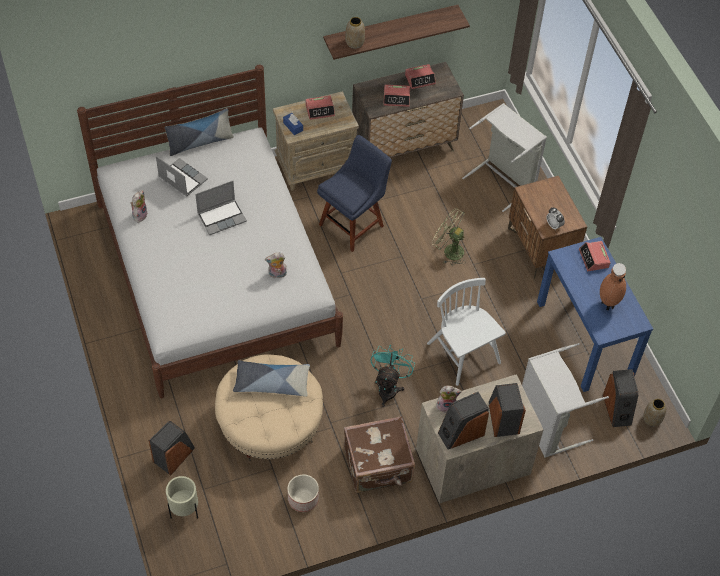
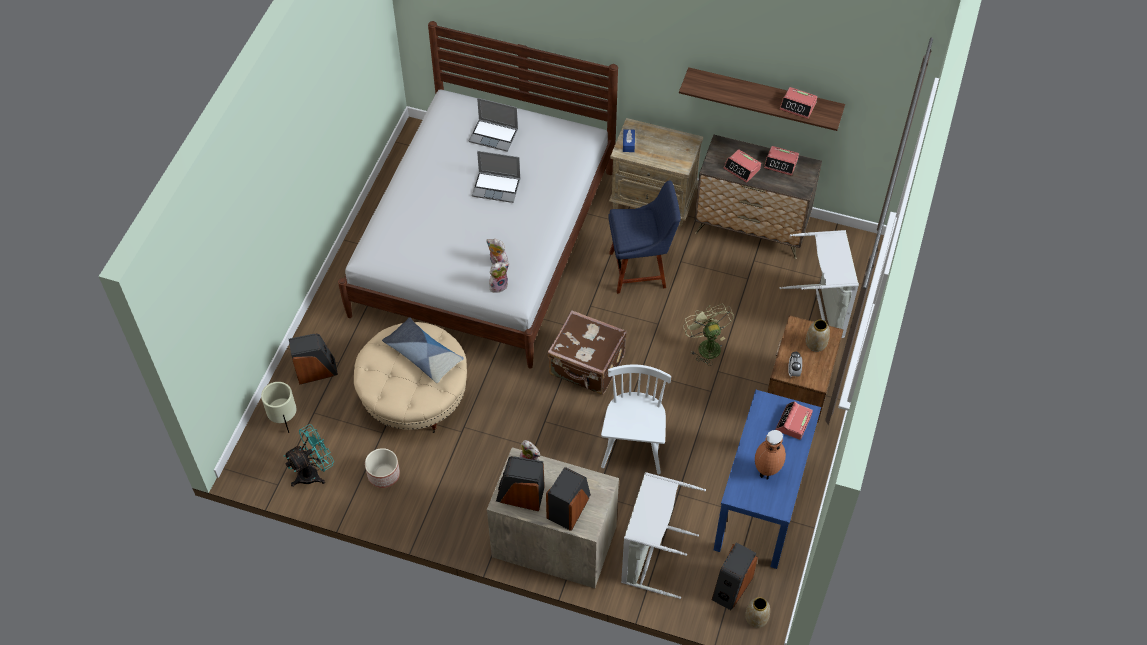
camera: 40 degrees right, 0 degrees up
(139, 214) = (432, 146): plush toy -> plush toy (498, 285)
(182, 178) = (494, 135): laptop -> laptop turned 120 degrees clockwise
(200, 142) = (539, 114): pillow -> none
(320, 110) = (666, 142): alarm clock -> alarm clock (798, 106)
(354, 43) = (711, 88): vase -> vase (815, 344)
(378, 466) = (469, 490): brown suitcase -> brown suitcase (587, 366)
(388, 387) = (540, 430): turquoise fan -> turquoise fan (313, 472)

